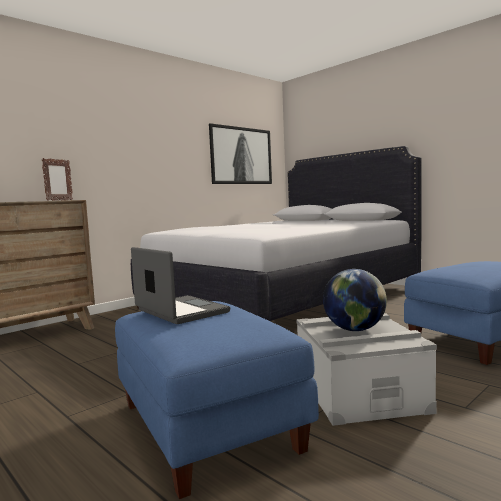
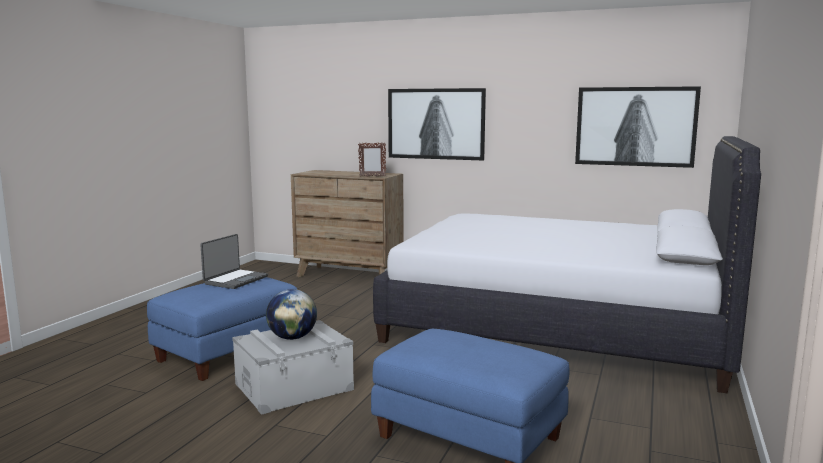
camera: 65 degrees right, 5 degrees up
(95, 146) = (435, 124): none -> picture

